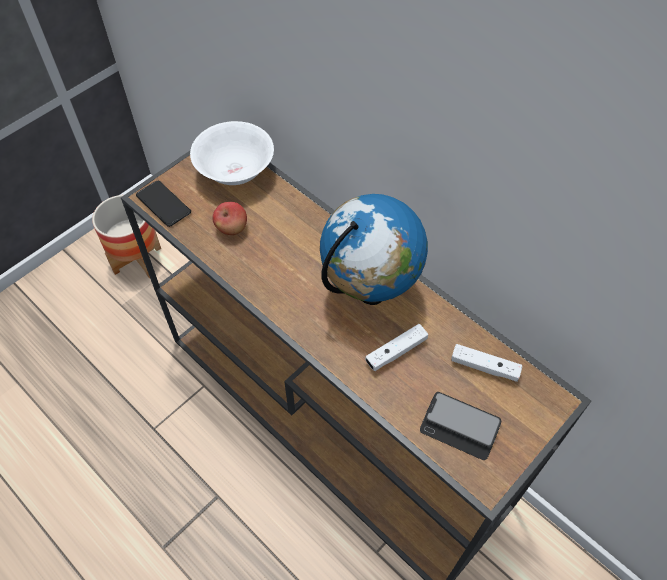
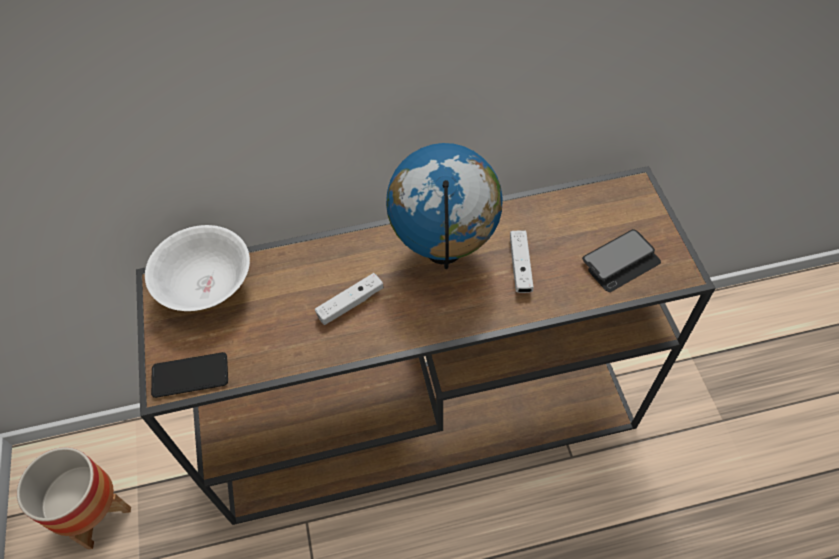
camera: 55 degrees left, 0 degrees up
(232, 228) = (279, 326): apple -> none
(484, 367) = (576, 214): white game controller -> white game controller (350, 303)

